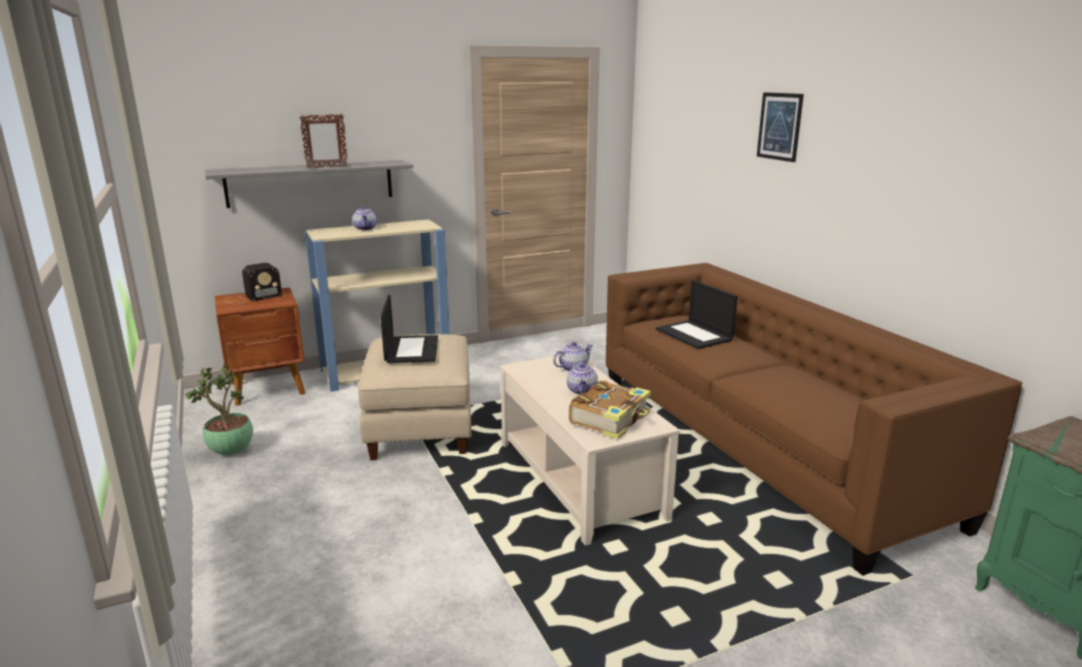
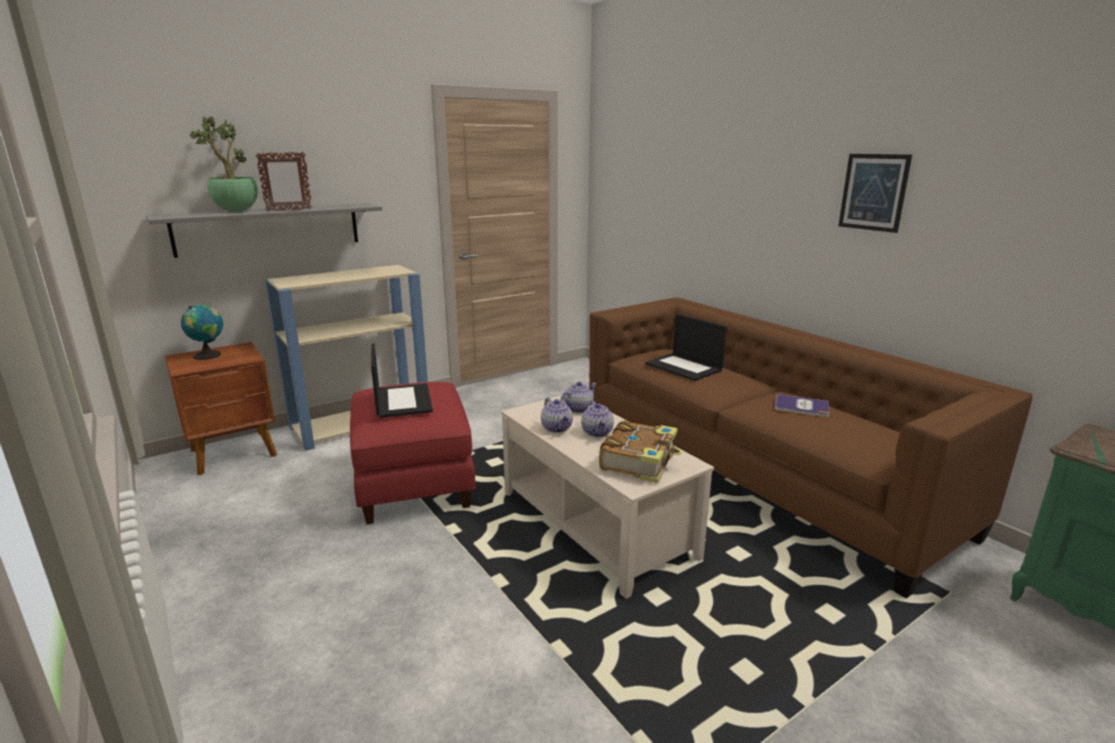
camera: 10 degrees left, 0 degrees up
(230, 452) = (200, 531): potted plant -> potted plant (236, 211)
(251, 297) = (209, 355): radio -> globe
(365, 228) = (333, 275): teapot -> teapot (557, 428)
(419, 428) = (412, 483): beige ottoman -> red ottoman
(779, 126) = (753, 160): picture -> picture (873, 192)
(795, 381) = (801, 407): none -> book

